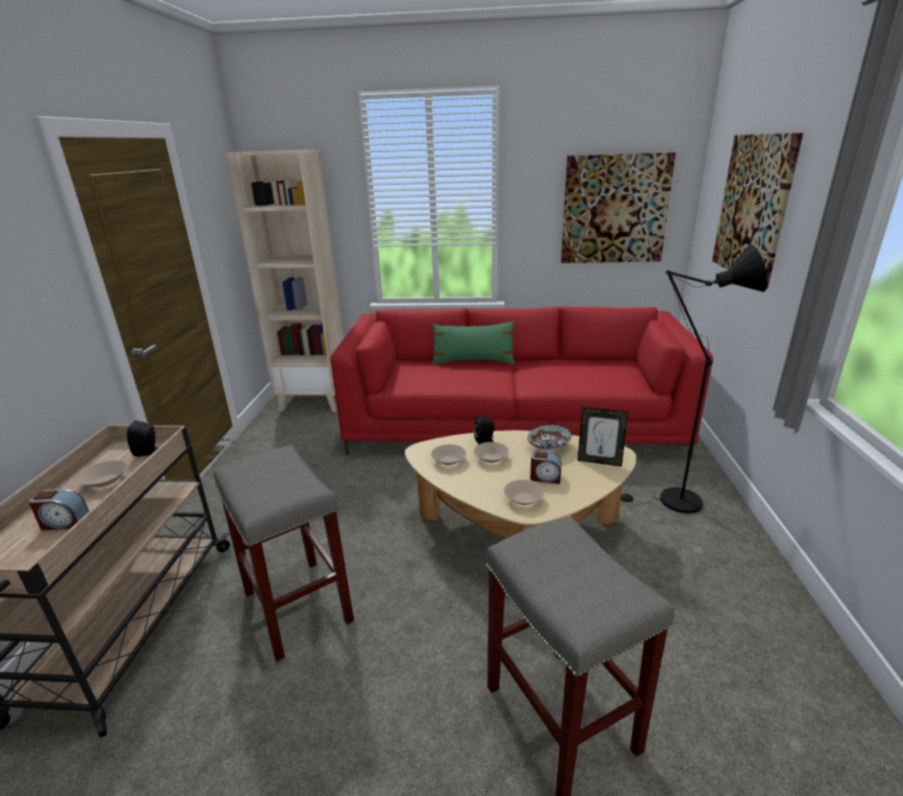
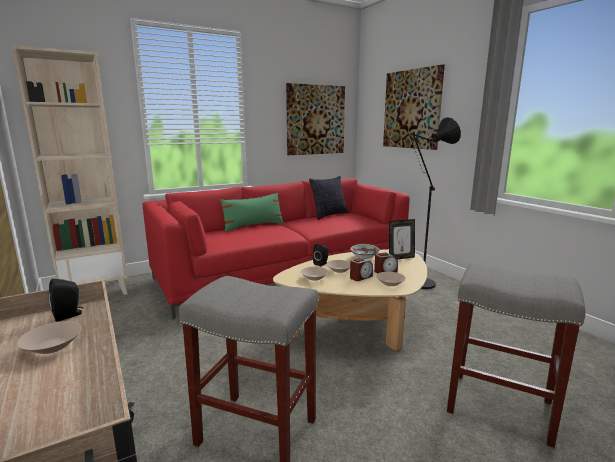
camera: 35 degrees left, 10 degrees down
(64, 522) = (57, 390): alarm clock -> alarm clock (360, 277)
(592, 361) = (329, 215): none -> pillow

